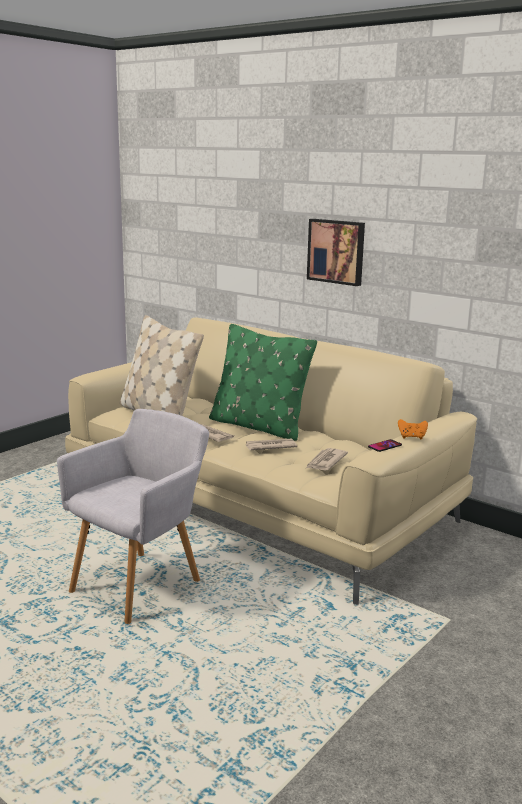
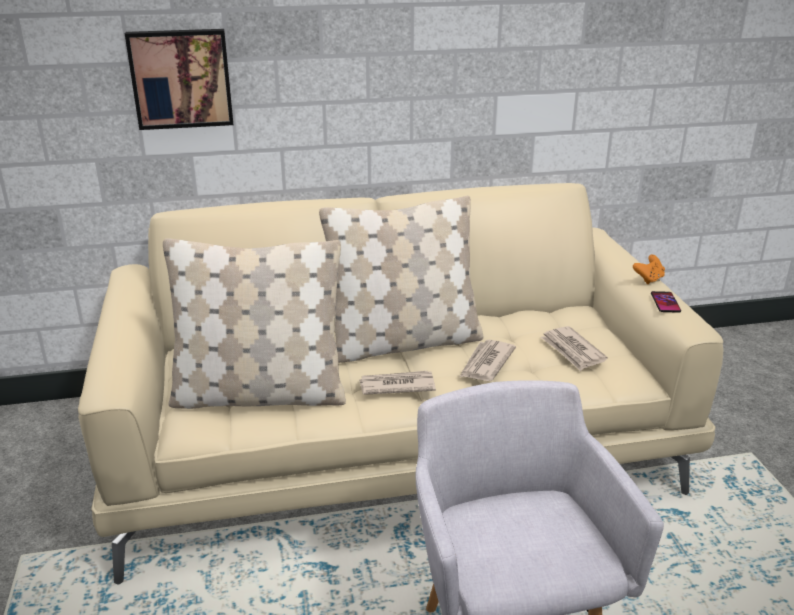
camera: 50 degrees left, 10 degrees up
(258, 426) = (404, 342): green pillow -> beige pillow
(336, 251) = (382, 59): picture -> picture (181, 78)

